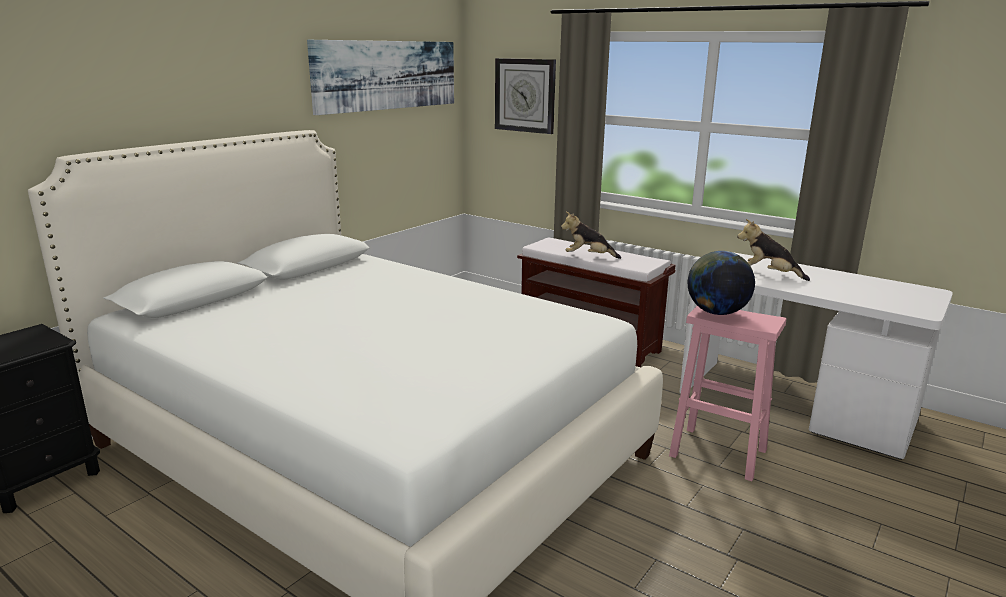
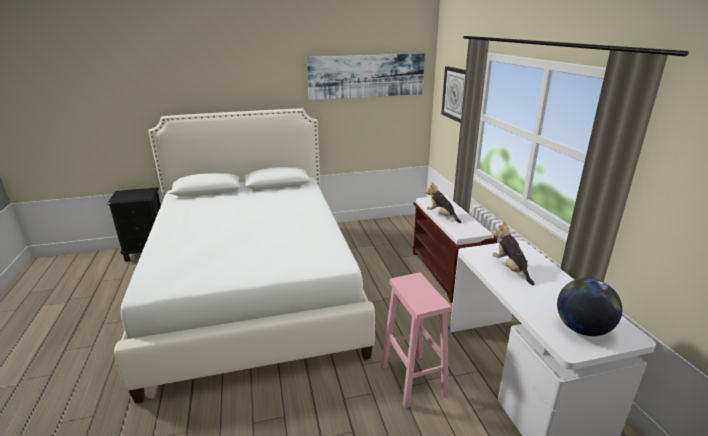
camera: 40 degrees right, 5 degrees up
(716, 312) = (411, 283): globe -> globe (582, 328)

